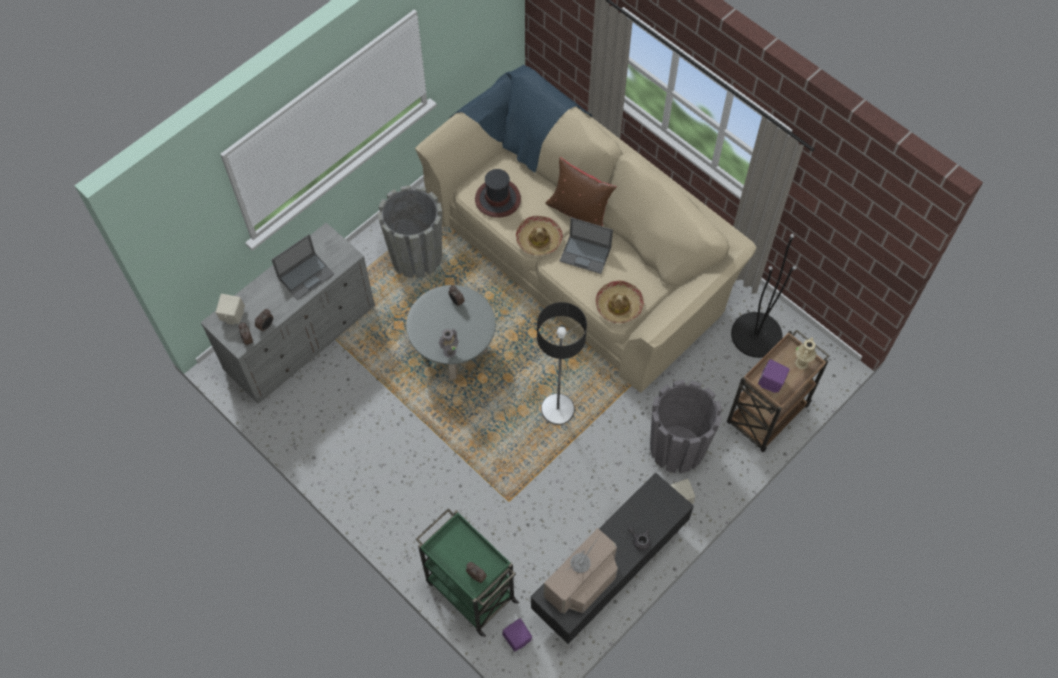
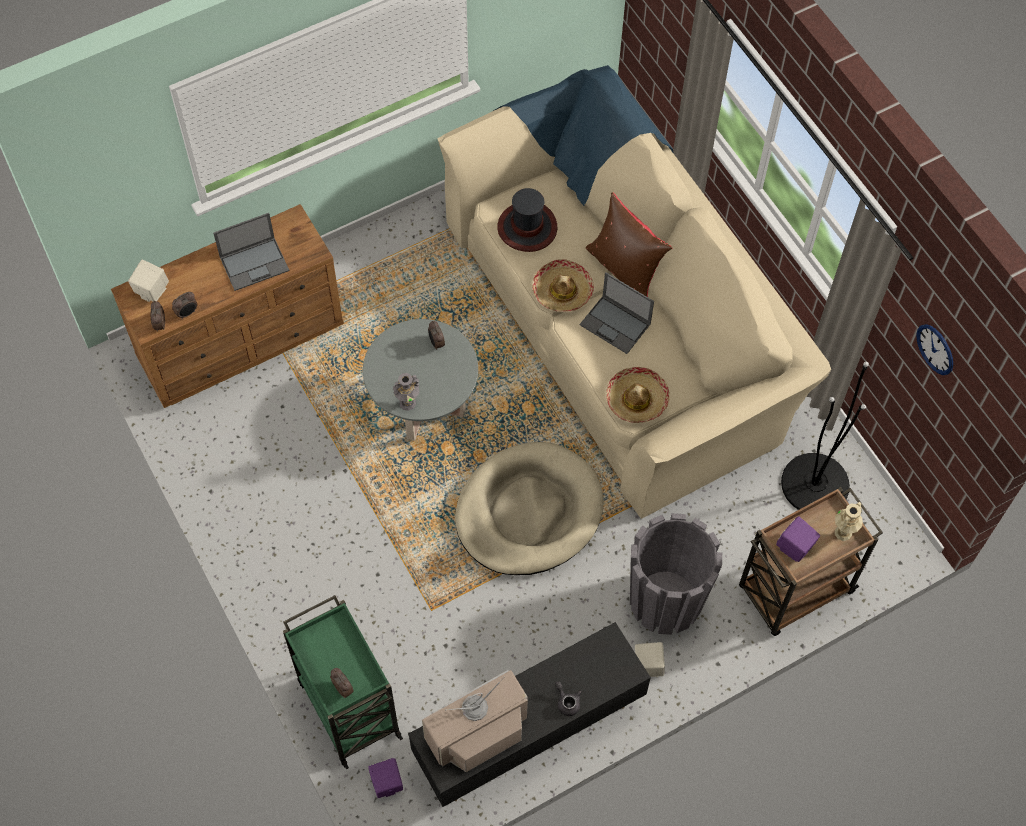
camera: 15 degrees right, 0 degrees up
(301, 338) = (242, 341): grey dresser -> brown dresser
(416, 257) = (414, 276): grey planter -> none
(557, 410) = (528, 512): floor lamp -> beige dog bed
(838, 212) = (935, 349): none -> wall clock

